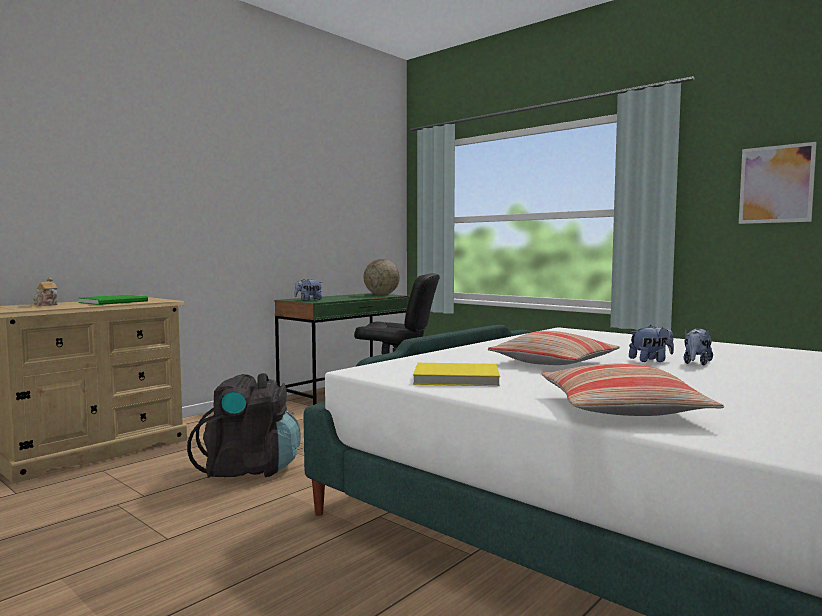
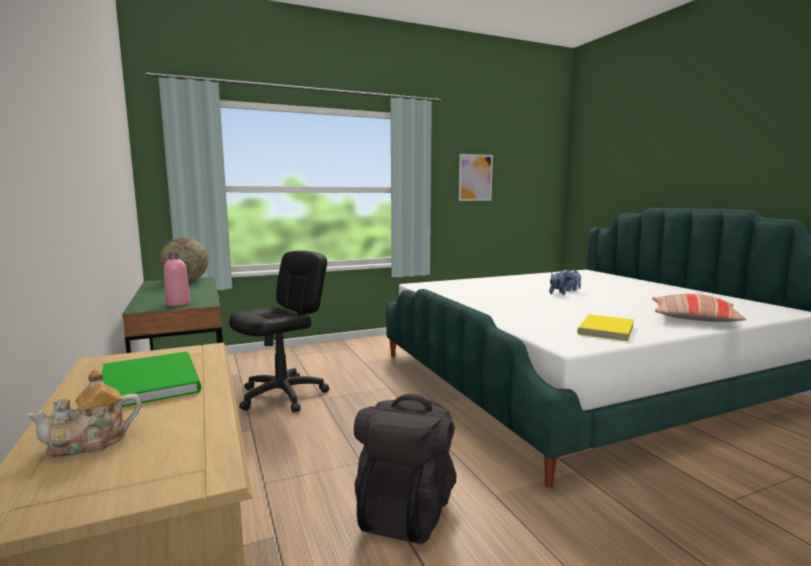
camera: 65 degrees left, 5 degrees up
(308, 300) = (178, 304): plush toy -> pink bottle
(553, 363) = (555, 306): pillow -> none

